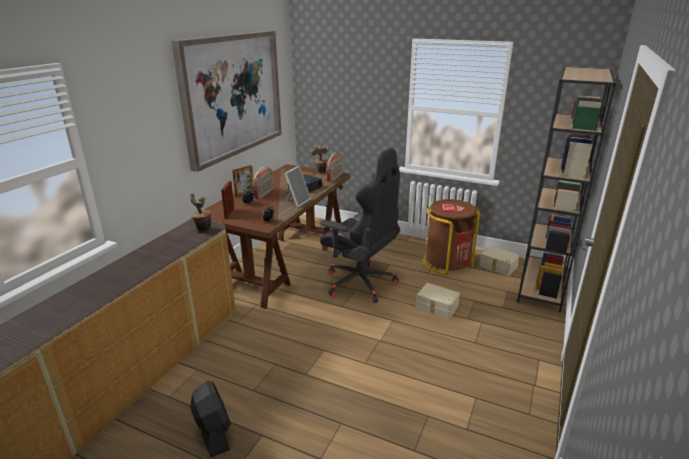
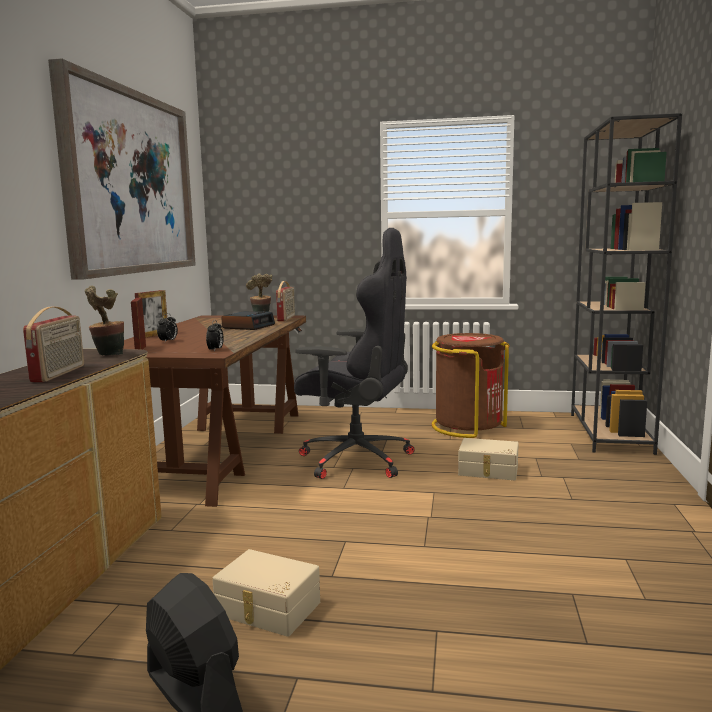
camera: 15 degrees left, 15 degrees down
(264, 194) = (187, 334): radio -> radio (59, 374)
(297, 201) = (247, 335): picture frame -> none
(498, 267) = (539, 423): beige storage box -> beige storage box (267, 609)

